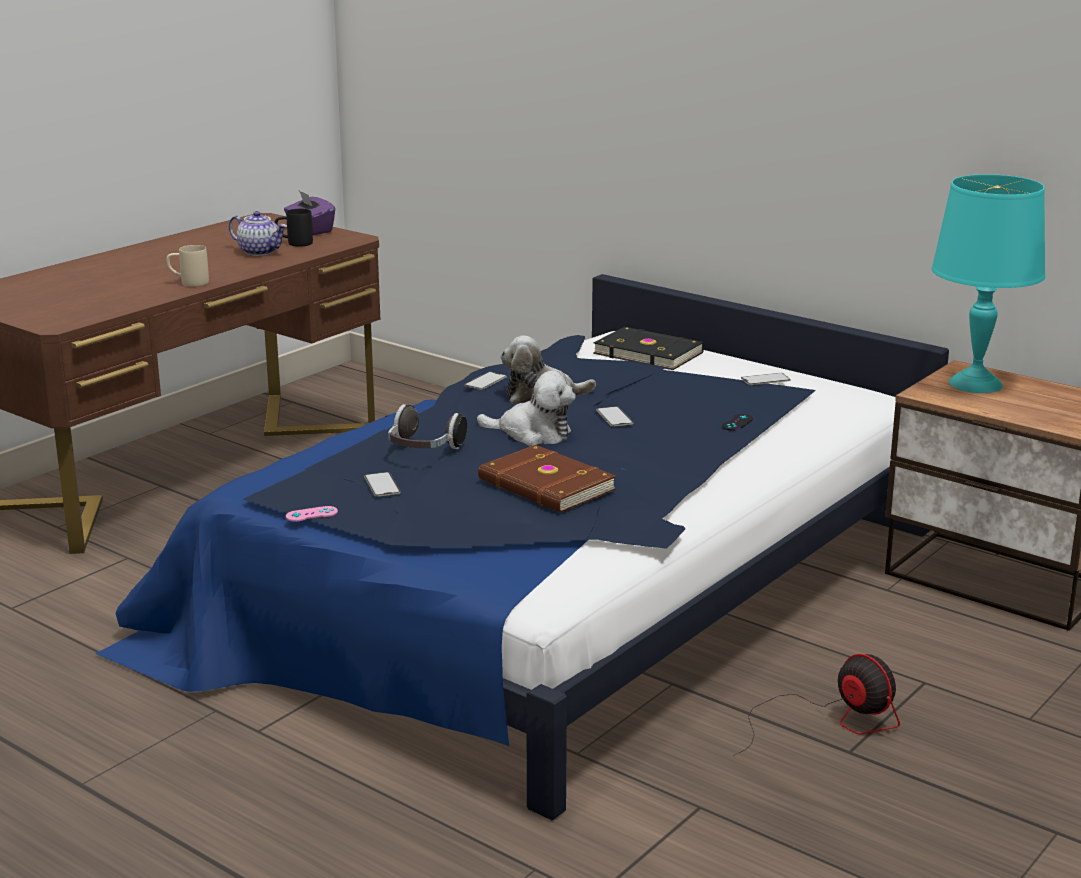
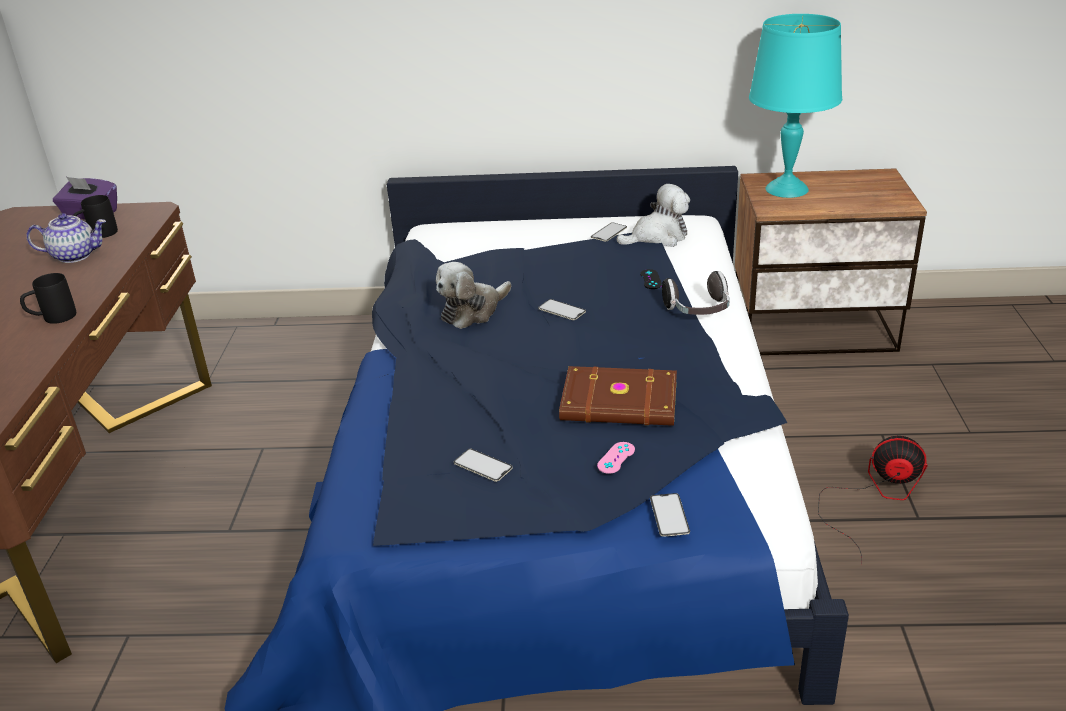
camera: 35 degrees left, 10 degrees up
(188, 283) = (52, 319): beige mug -> black mug
(311, 514) = (466, 530): pink game controller -> pink game controller (616, 458)
(423, 449) = (467, 409): headphones -> headphones (698, 311)
(485, 381) = (410, 315): phone -> phone (669, 515)
(532, 434) = (522, 353): plush toy -> plush toy (657, 238)
(648, 352) = (482, 237): black book -> none

